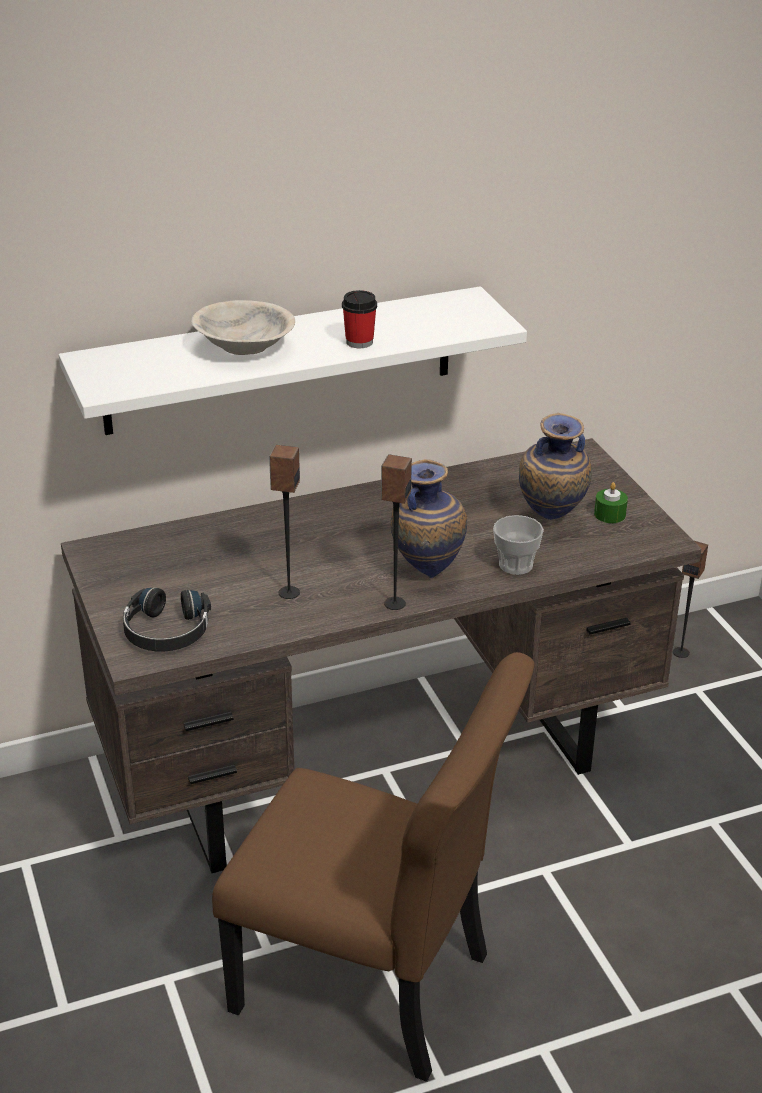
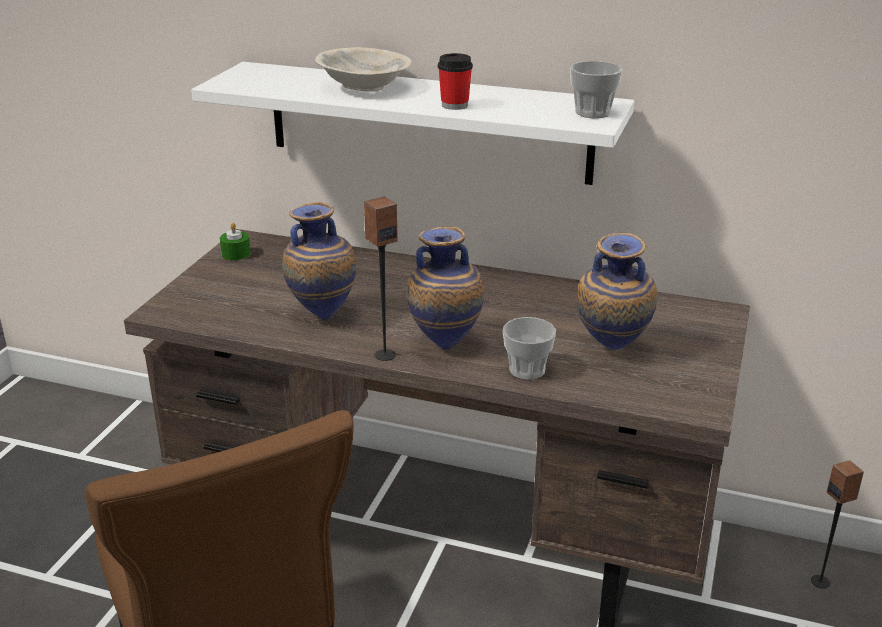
camera: 40 degrees right, 5 degrees down
(166, 631) = (205, 304): black headphones -> none
(288, 592) = (322, 315): speaker -> vase
(476, 312) = (592, 112): none -> cup
(610, 514) = (675, 367): green candle -> green candle (236, 254)

